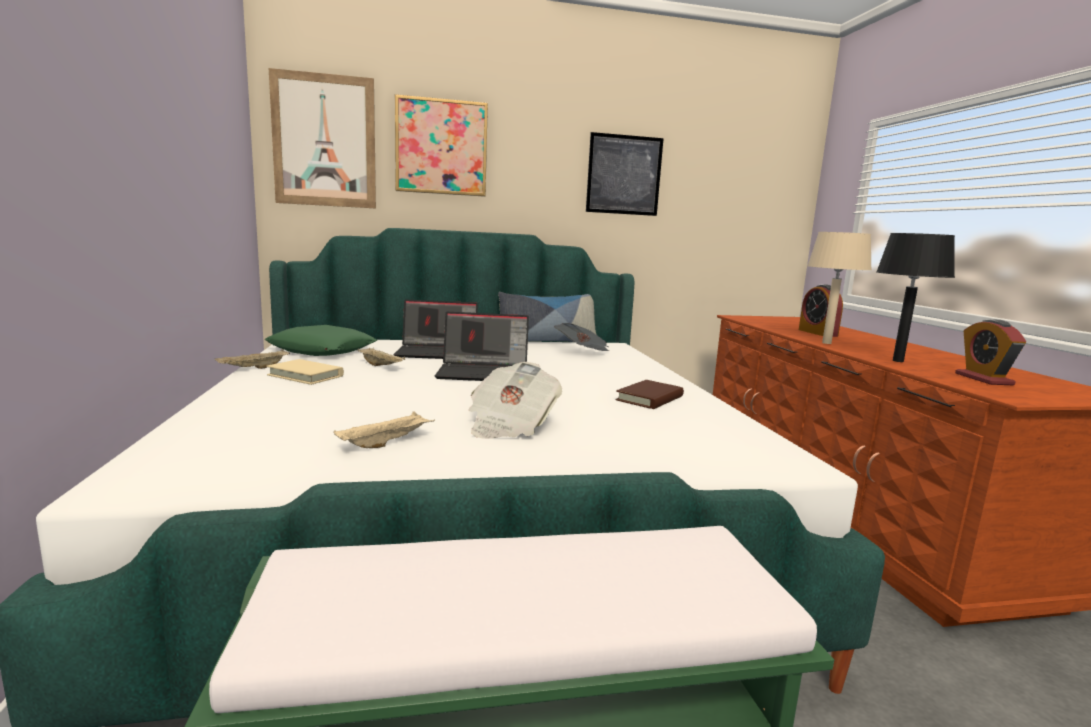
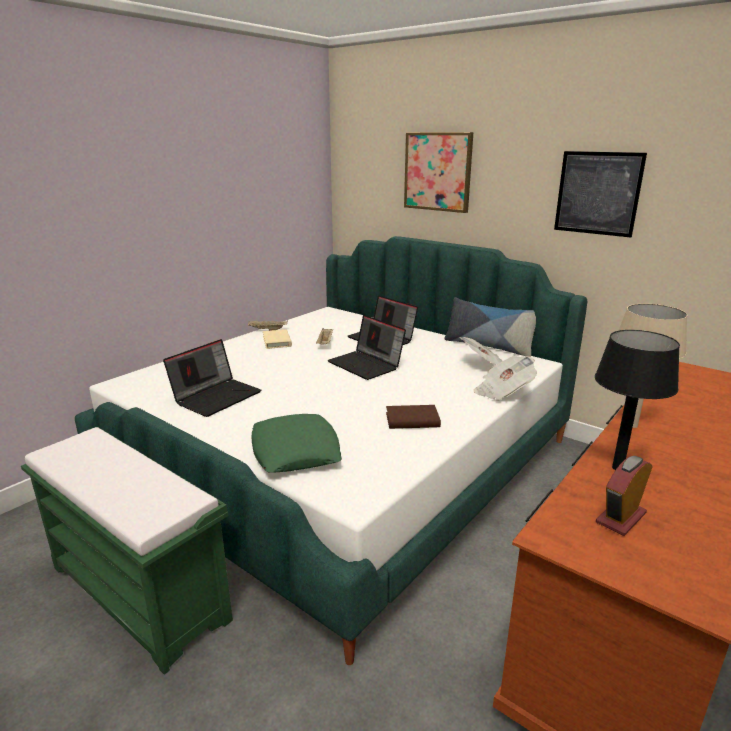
camera: 50 degrees right, 10 degrees up
(322, 350) = (325, 322): green pillow -> green pillow (296, 451)
(324, 141) = (366, 170): picture -> none
(386, 443) = (216, 396): beige tray -> laptop
(510, 425) = (285, 407): newspaper -> newspaper (503, 392)
(817, 333) = (688, 411): alarm clock -> none

